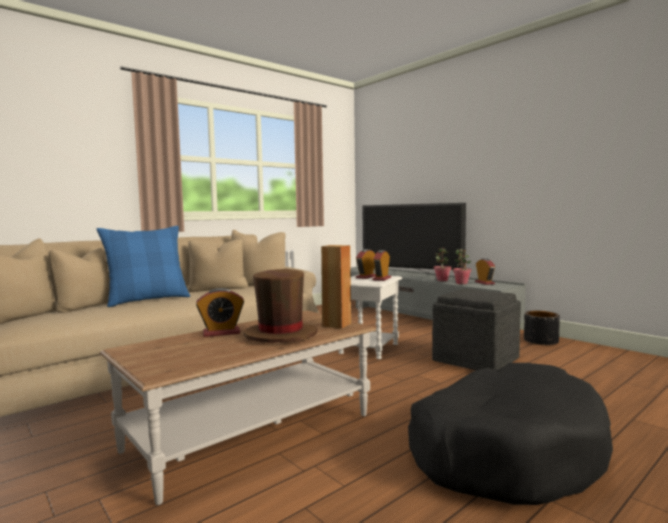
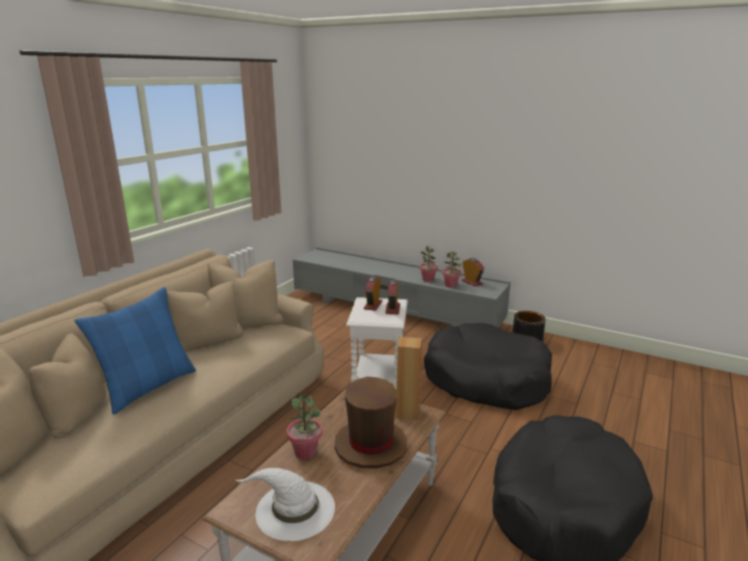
camera: 20 degrees left, 15 degrees up
(171, 354) = (294, 509): none -> white hat
(221, 333) = (305, 452): alarm clock -> potted plant
(411, 276) = (390, 271): television -> none
(476, 360) = (486, 379): grey ottoman -> black dog bed

